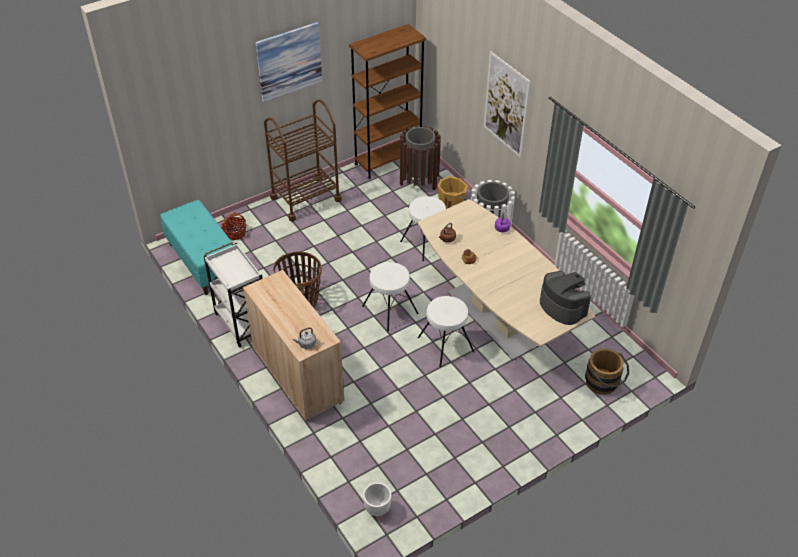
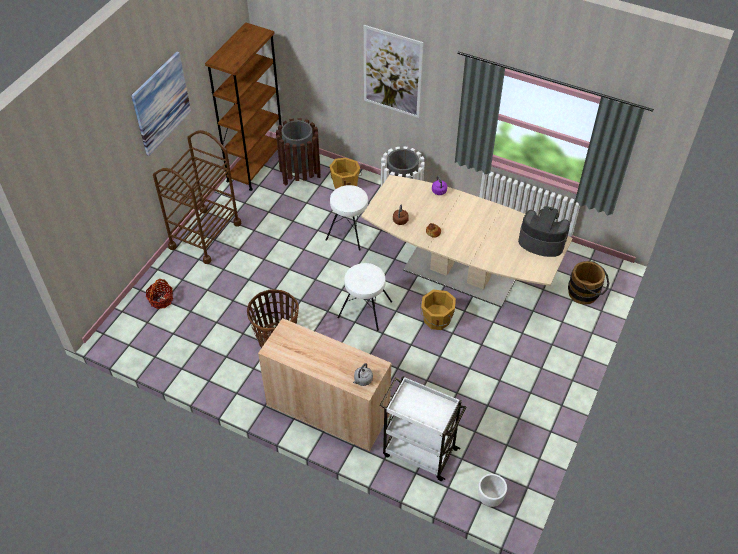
camera: 30 degrees left, 5 degrees up
(203, 262) = (151, 343): turquoise bench -> none
(241, 322) = (236, 386): white cart -> white cart (418, 452)
(445, 345) = (436, 320): white stool -> orange bucket

